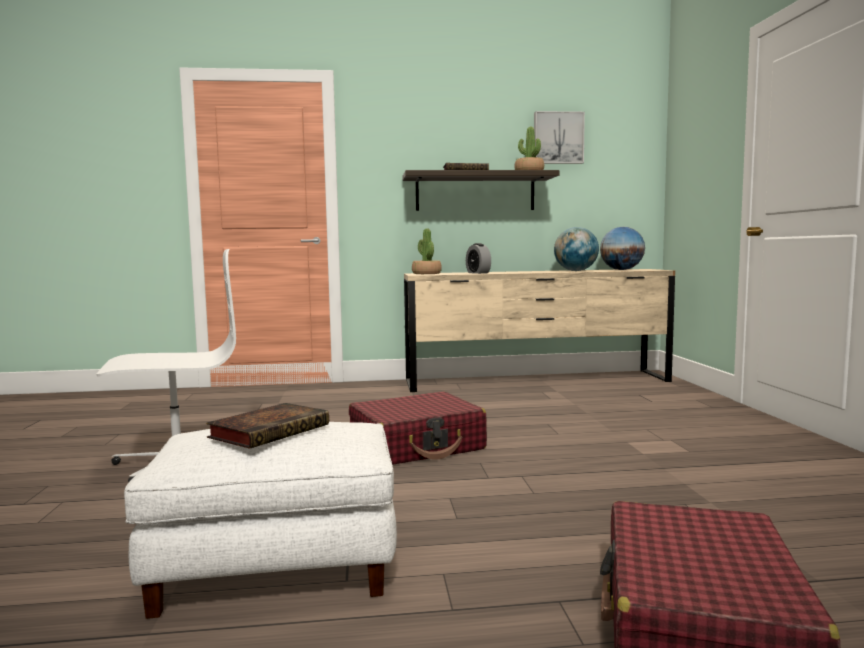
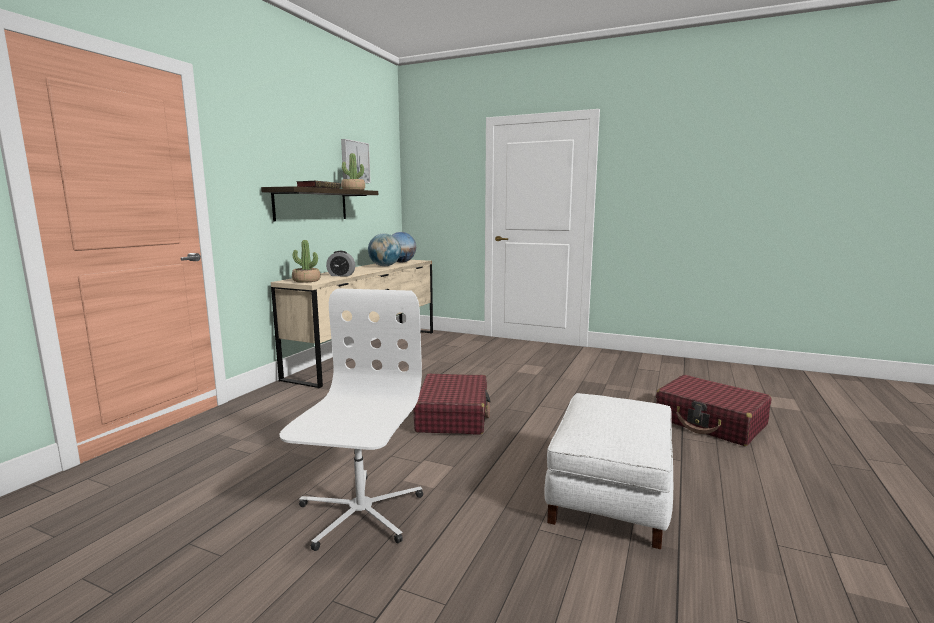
camera: 60 degrees left, 5 degrees up
(271, 431) = (616, 412): book -> none

